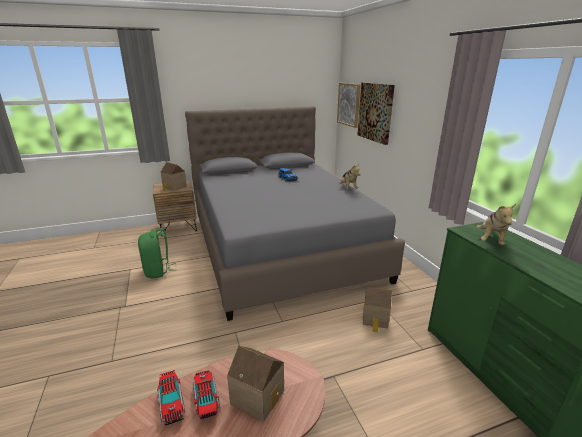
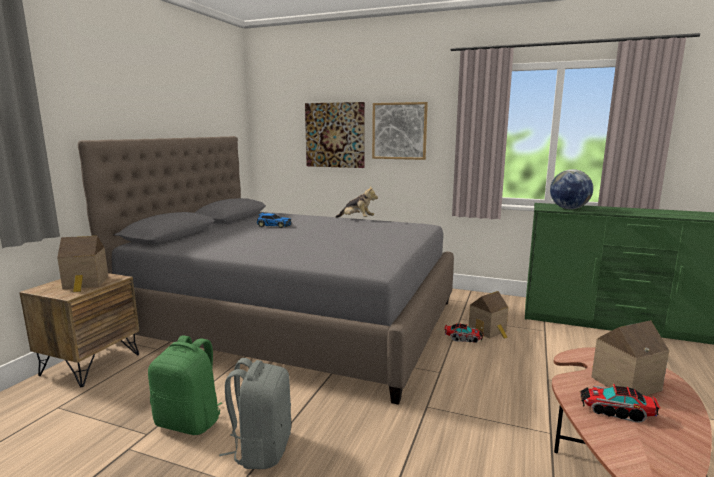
camera: 50 degrees left, 10 degrees down
(152, 298) = (261, 449): none -> grey backpack
(171, 403) = (613, 434): toy truck -> toy truck (463, 339)
(349, 104) = (277, 132): picture -> picture (399, 131)
(491, 240) = (568, 208): plush toy -> globe

